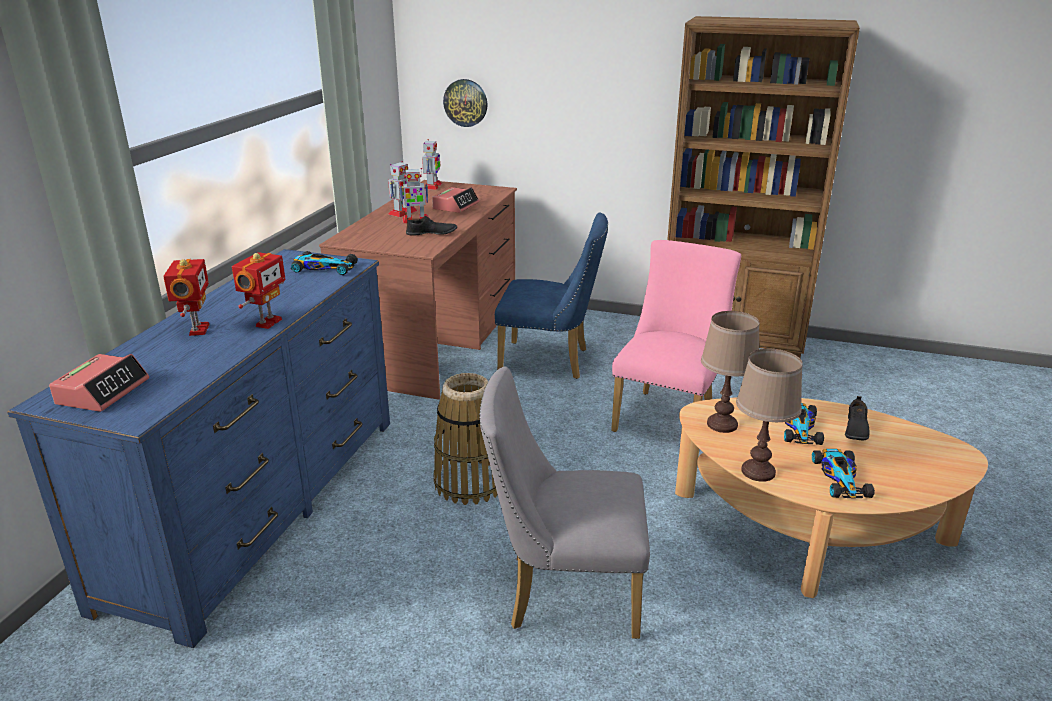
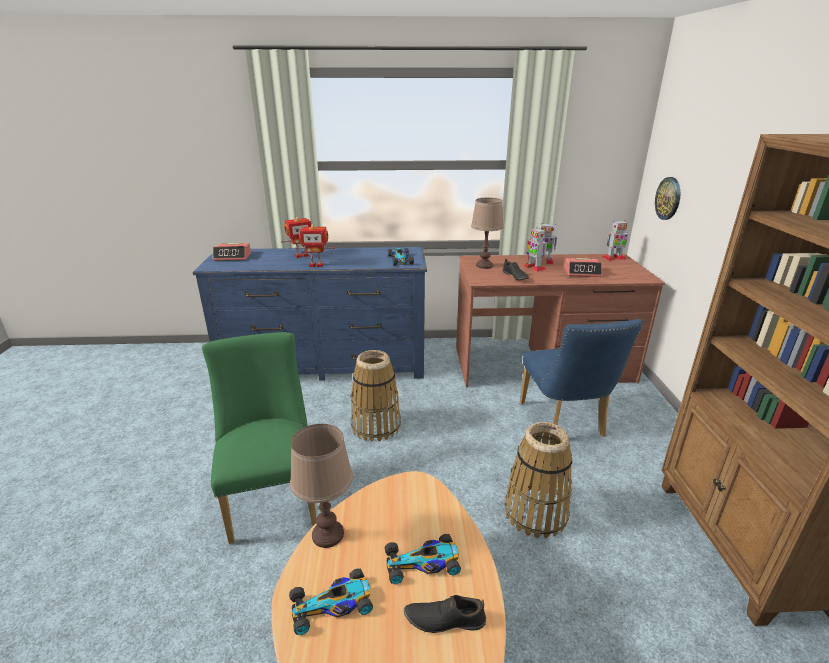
camera: 70 degrees right, 0 degrees up
(562, 593) = (272, 495): grey chair -> green chair
(669, 416) = (535, 513): pink chair -> basket
(722, 424) = (402, 501): brown table lamp -> brown table lamp (484, 265)

